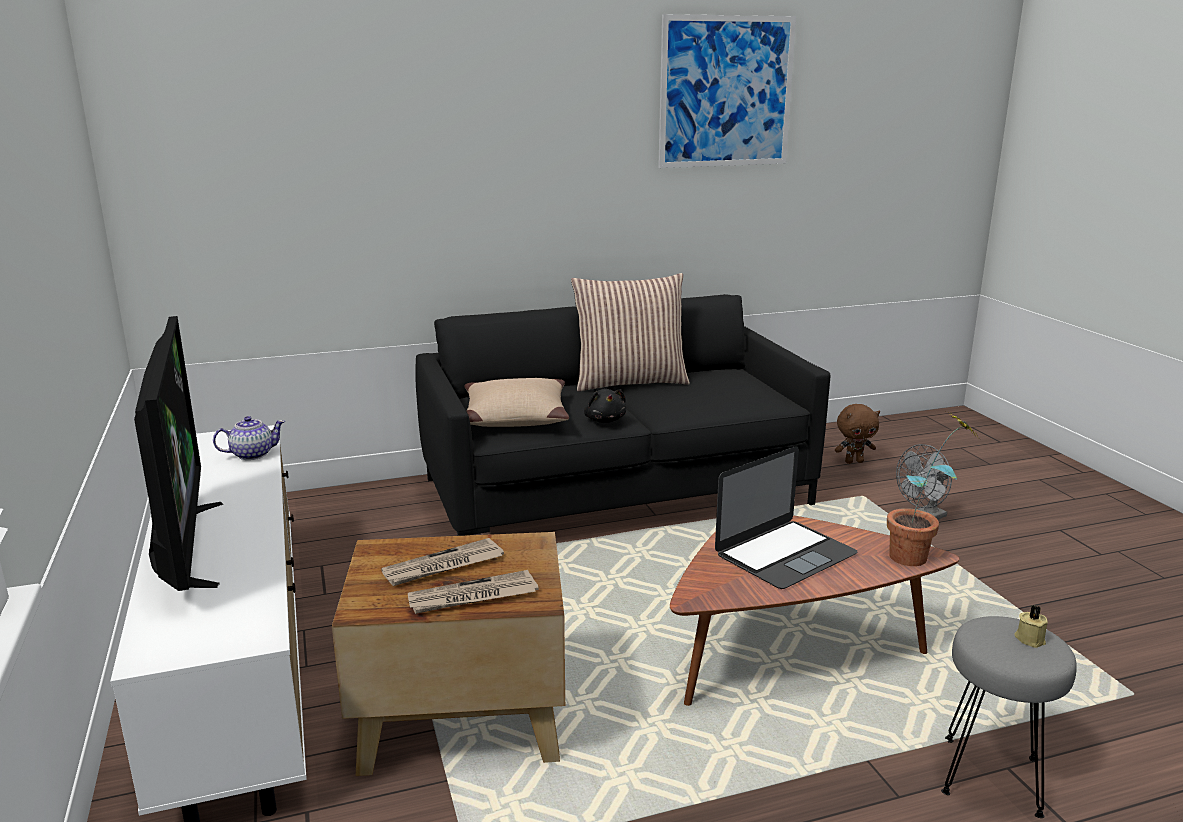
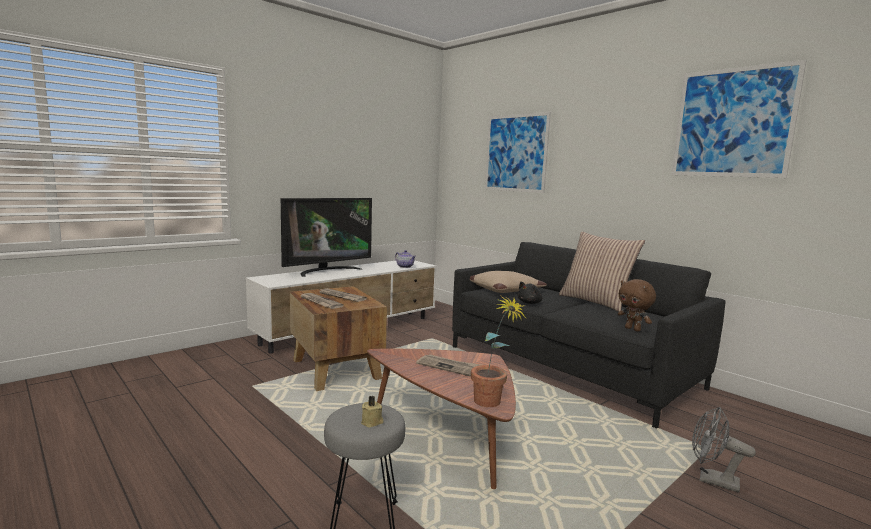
camera: 65 degrees right, 10 degrees down
(356, 141) = (516, 153): none -> picture
(785, 554) = (451, 367): laptop -> newspaper
(854, 461) = (767, 440): brown plush toy -> brown plush toy (633, 329)

